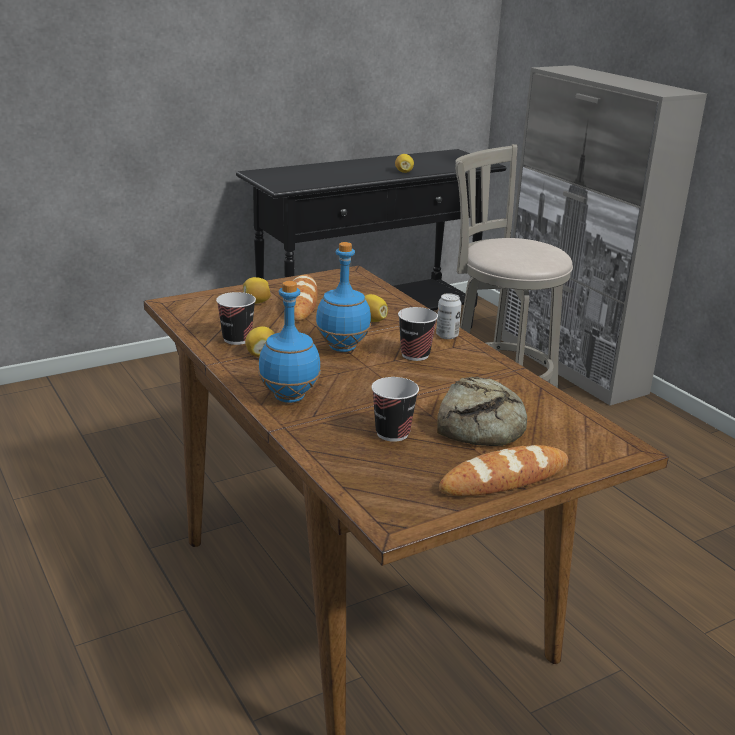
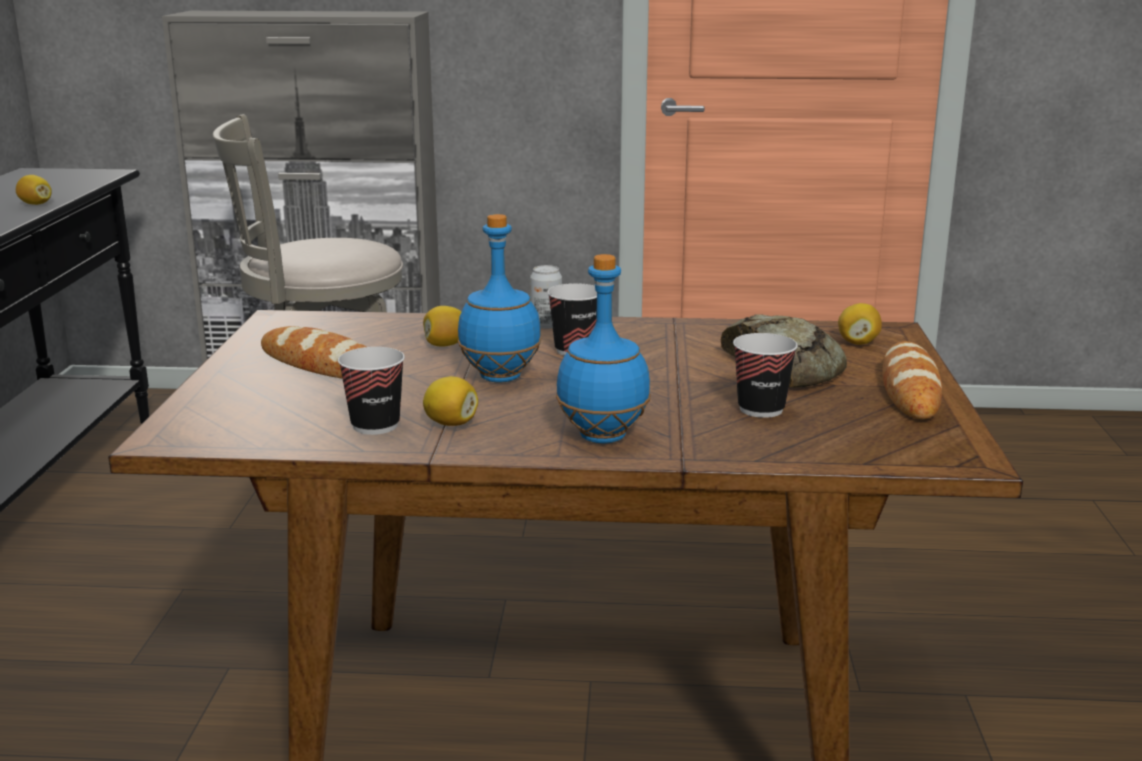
camera: 55 degrees left, 5 degrees down
(256, 302) = (269, 387): lemon -> lemon (858, 342)

